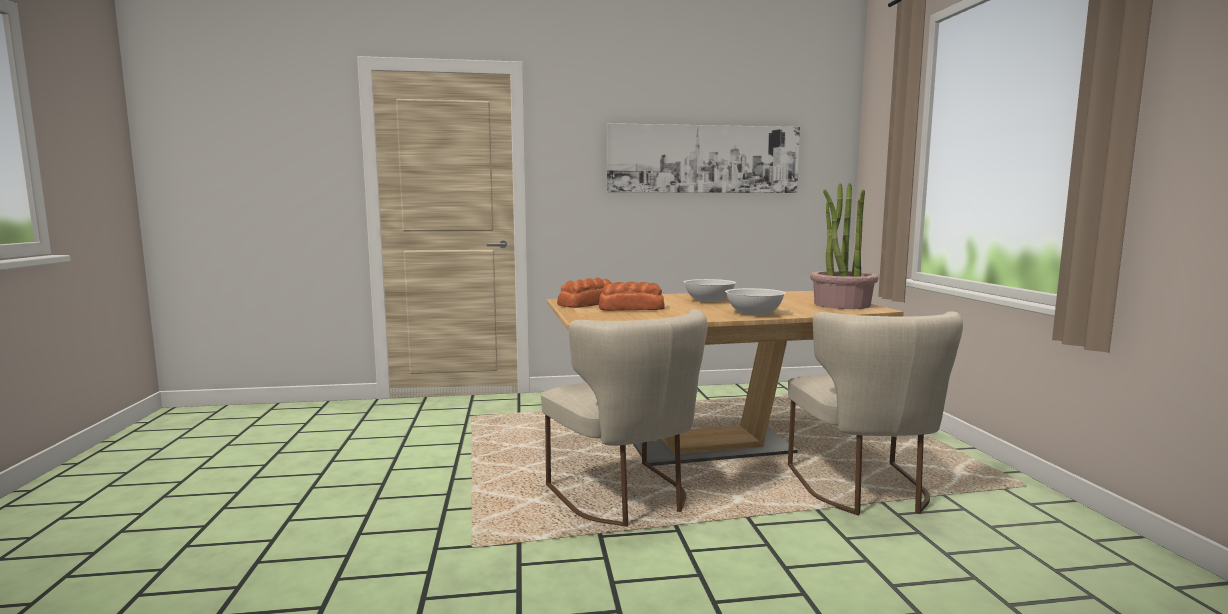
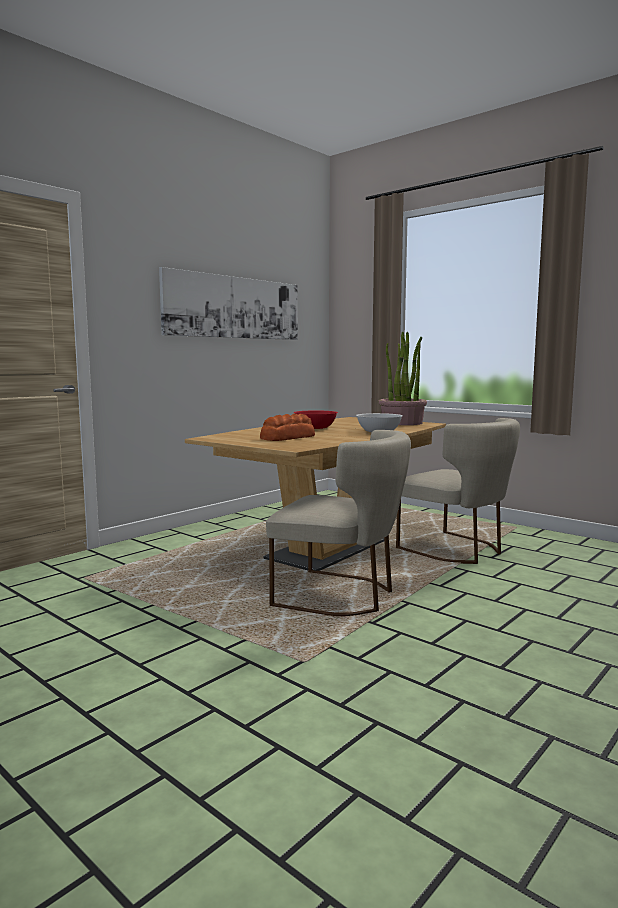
camera: 40 degrees left, 0 degrees up
(588, 304) = (240, 438): bread -> none
(709, 301) = (315, 428): white bowl -> red bowl

